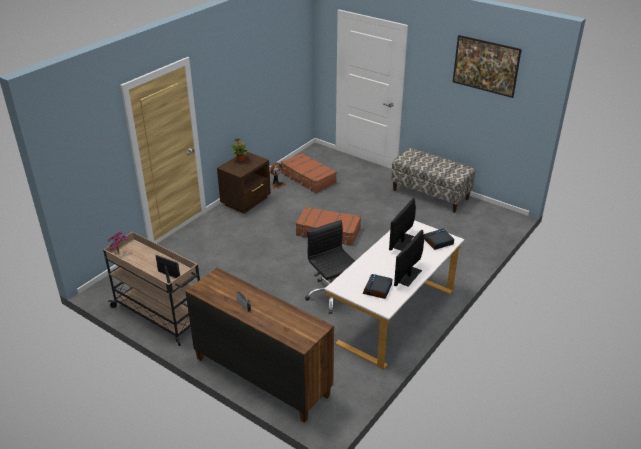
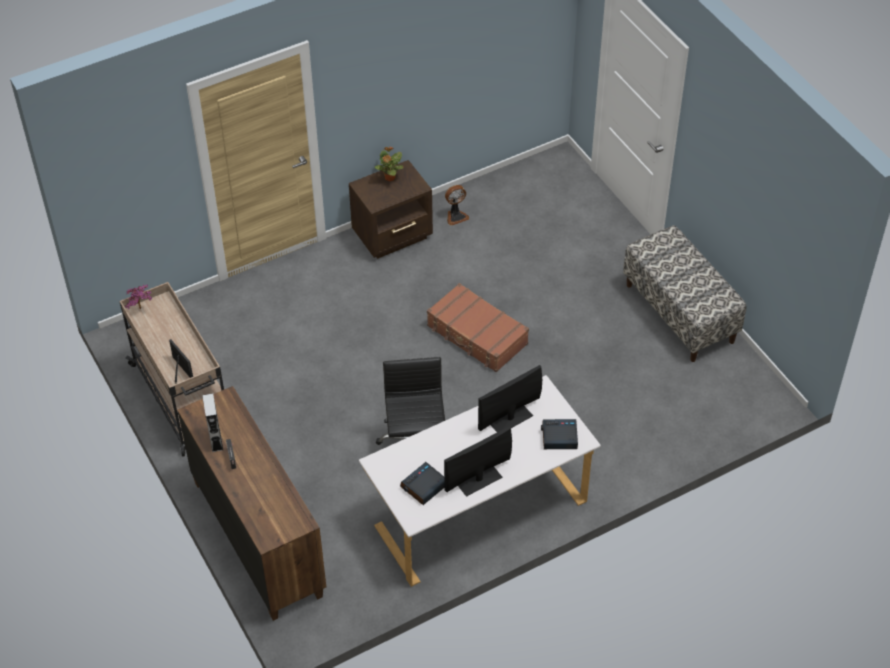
camera: 25 degrees right, 15 degrees up
(225, 299) = (216, 440): none -> grey speaker
(308, 178) = (510, 218): brown suitcase -> none
(484, 77) = (769, 181): picture -> none

